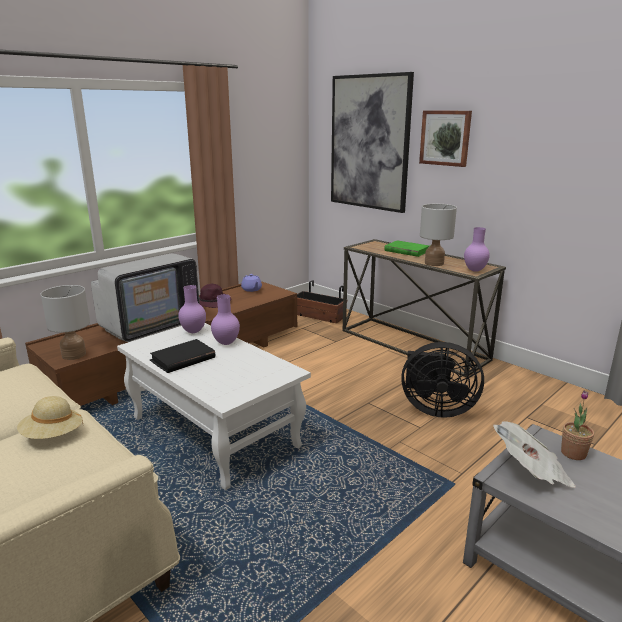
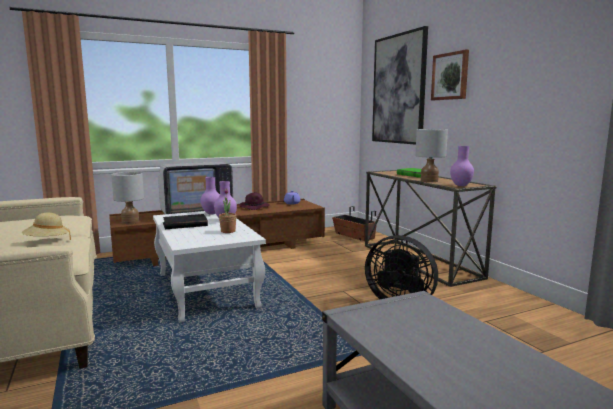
camera: 20 degrees right, 10 degrees down
(531, 472) = (379, 316): newspaper -> none
(573, 453) = (439, 312): potted plant -> potted plant (228, 231)

